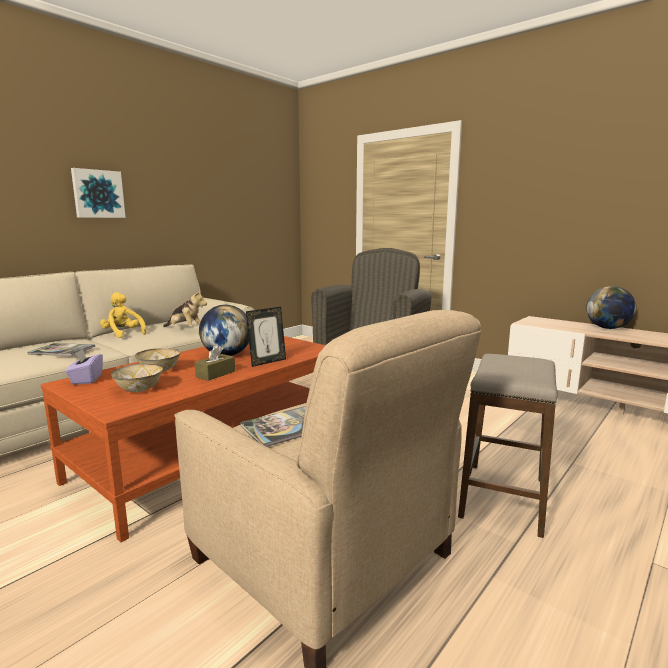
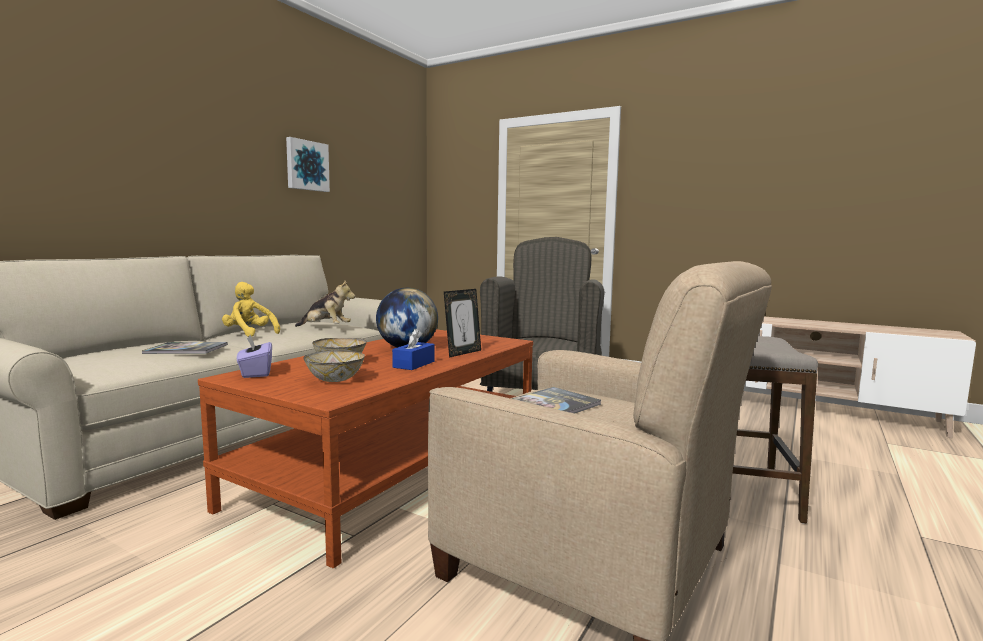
camera: 10 degrees left, 5 degrees down
(98, 194) = (211, 165): picture -> picture (306, 165)
(215, 374) = (414, 364): brown tissue box -> blue tissue box
(607, 328) = (788, 319): globe -> none

